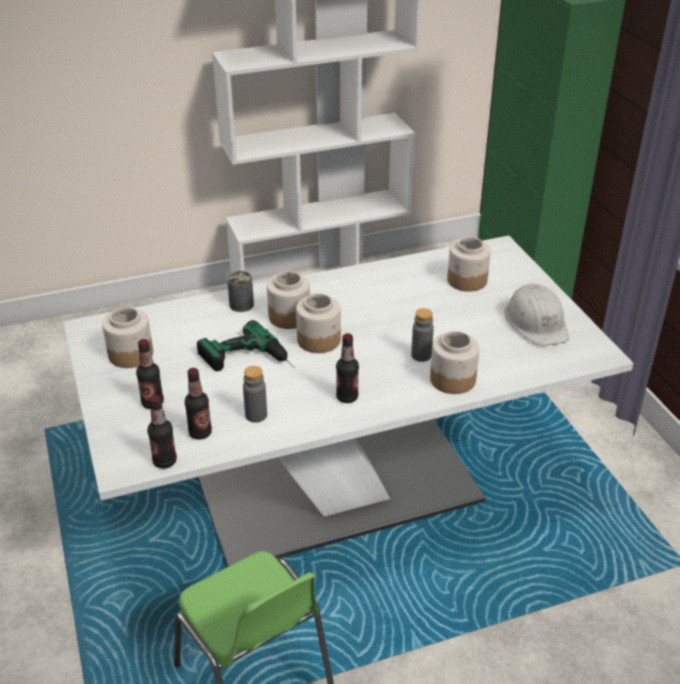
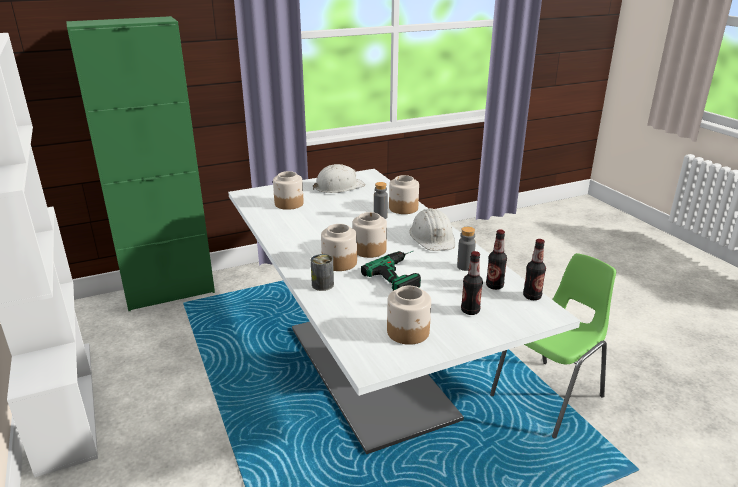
camera: 95 degrees left, 10 degrees down
(347, 397) = (432, 237): bottle -> white hard hat

